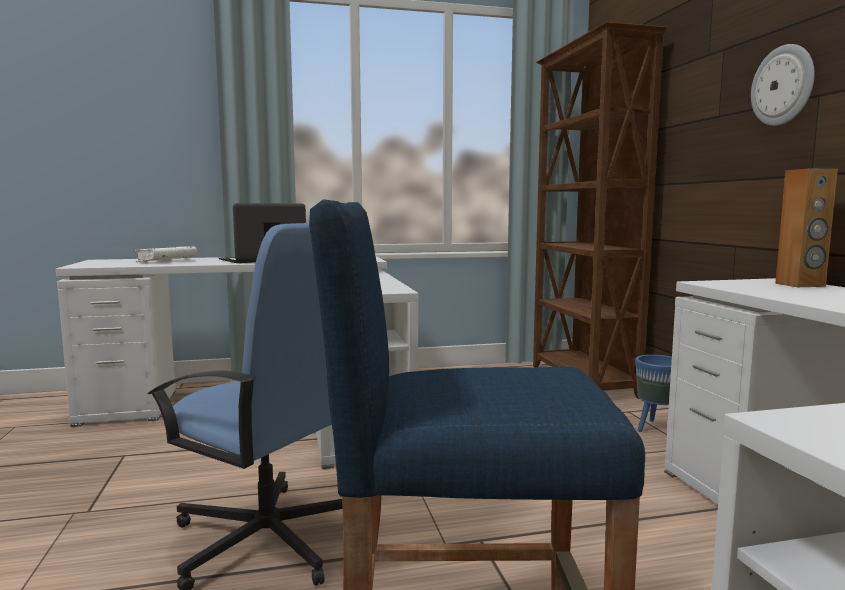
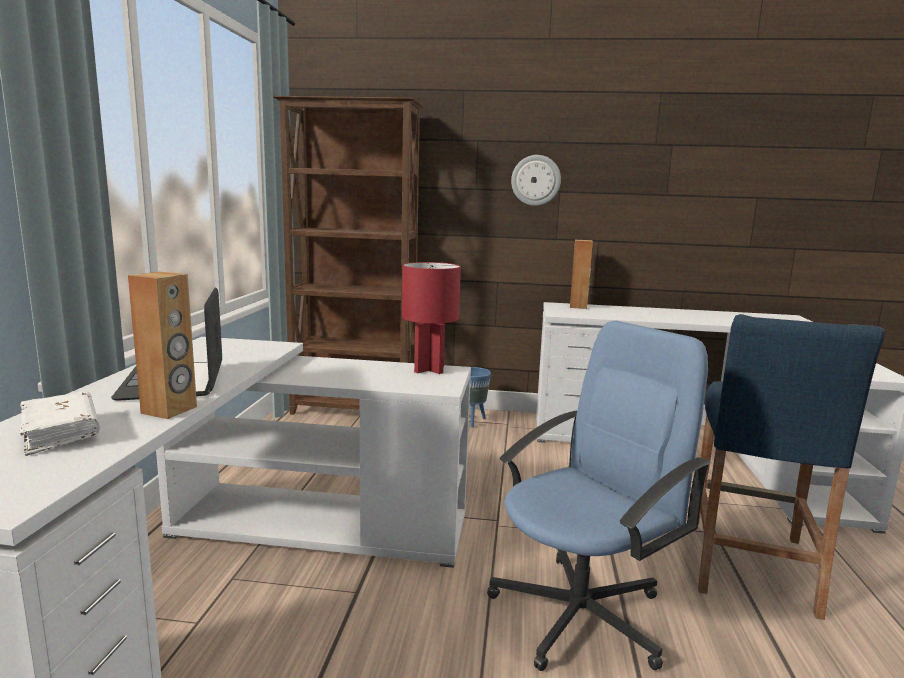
camera: 70 degrees left, 5 degrees up
(206, 263) = (170, 410): none -> brown speaker
(388, 287) = (430, 369): none -> red table lamp

